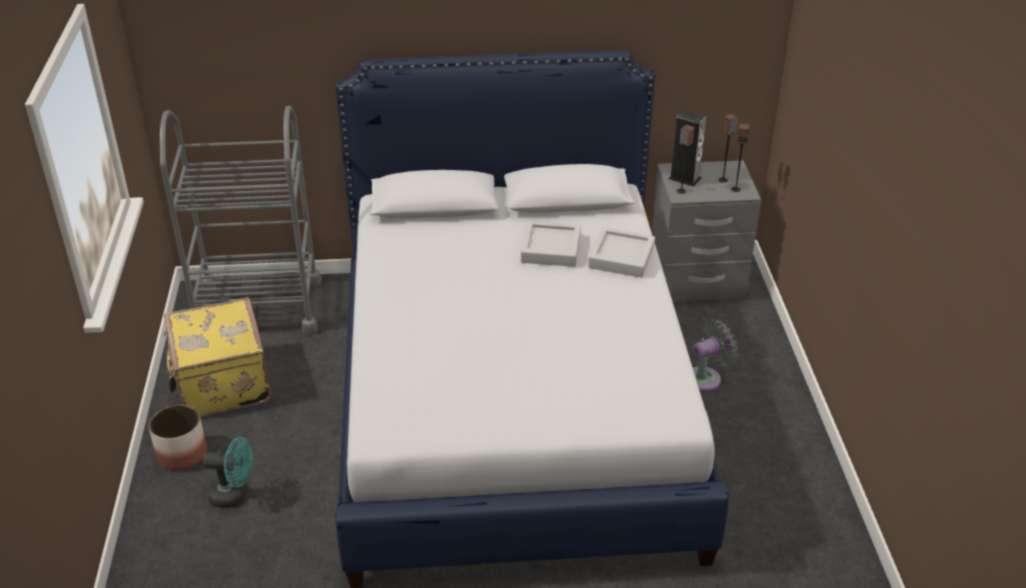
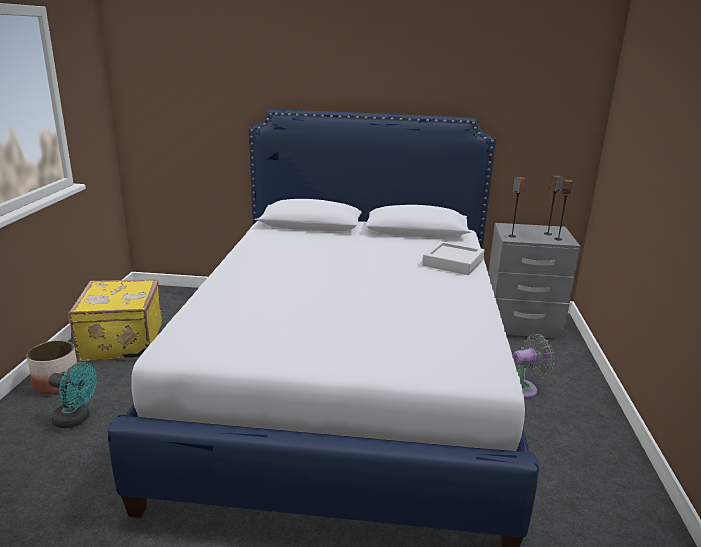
camera: 10 degrees right, 15 degrees down
(258, 308) = (177, 303): grey cart -> none
(551, 249) = (393, 253): grey tray -> none
(685, 178) = (515, 230): speaker -> none

